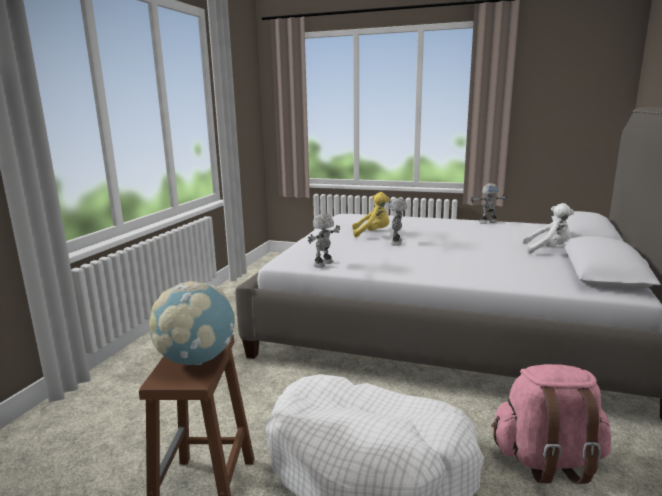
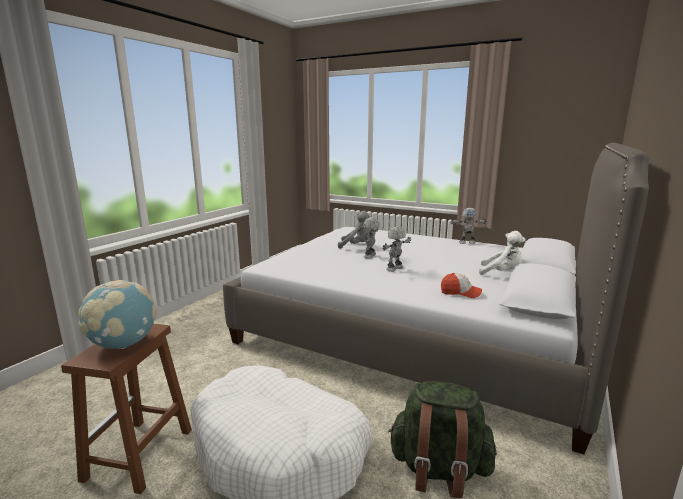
camera: 10 degrees right, 0 degrees up
(324, 264) = (293, 270): toy robot -> toy robot (395, 269)
(372, 233) = (356, 246): yellow plush toy -> grey plush toy
(523, 272) = (460, 293): none -> cap
(547, 460) = (439, 470): pink backpack -> green backpack

